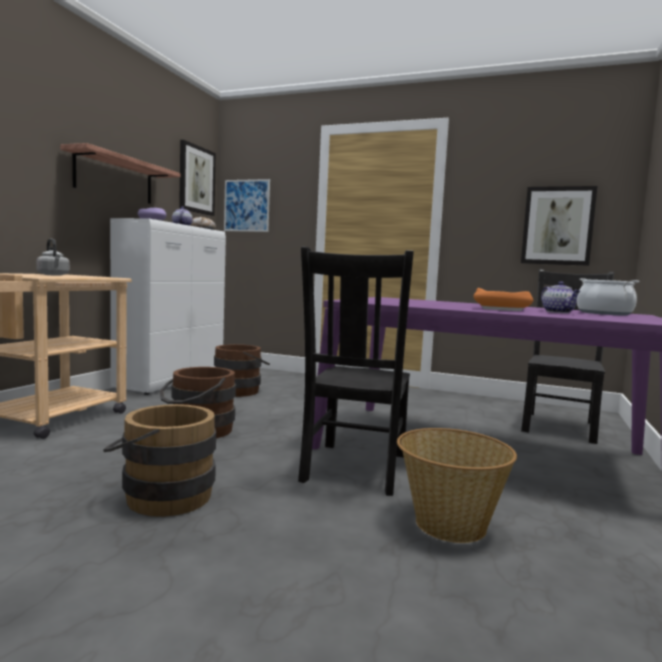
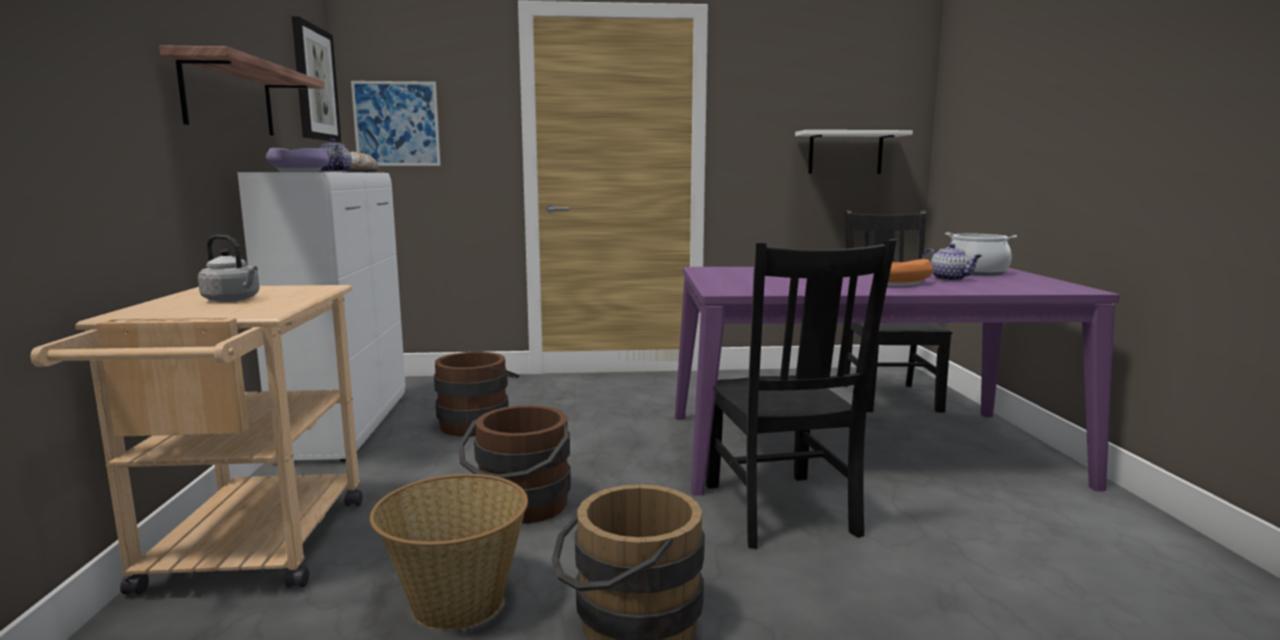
camera: 25 degrees left, 5 degrees up
(449, 524) = (955, 554): basket -> basket (456, 602)
(557, 226) = (845, 152): picture -> white shelf

